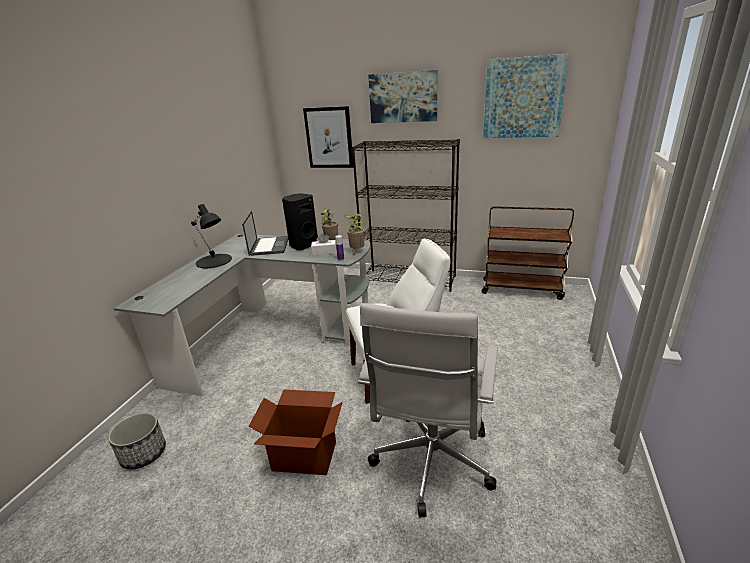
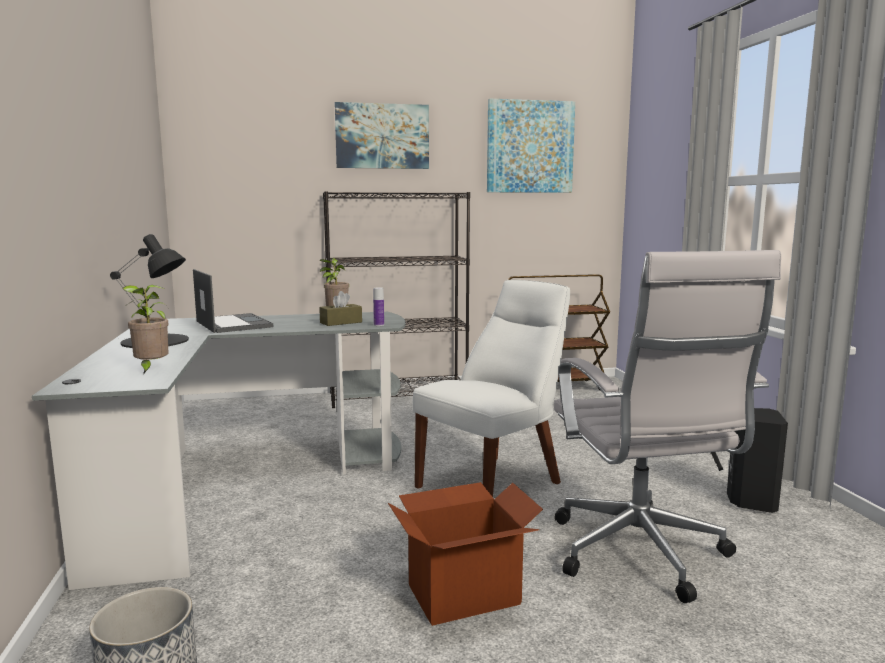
camera: 30 degrees left, 15 degrees down
(303, 245) = (292, 320): black speaker -> black speaker (750, 502)
(324, 252) = (341, 322): white tissue box -> brown tissue box
(329, 138) = (266, 187): picture -> none
(356, 252) = (389, 319): potted plant -> potted plant (151, 369)

